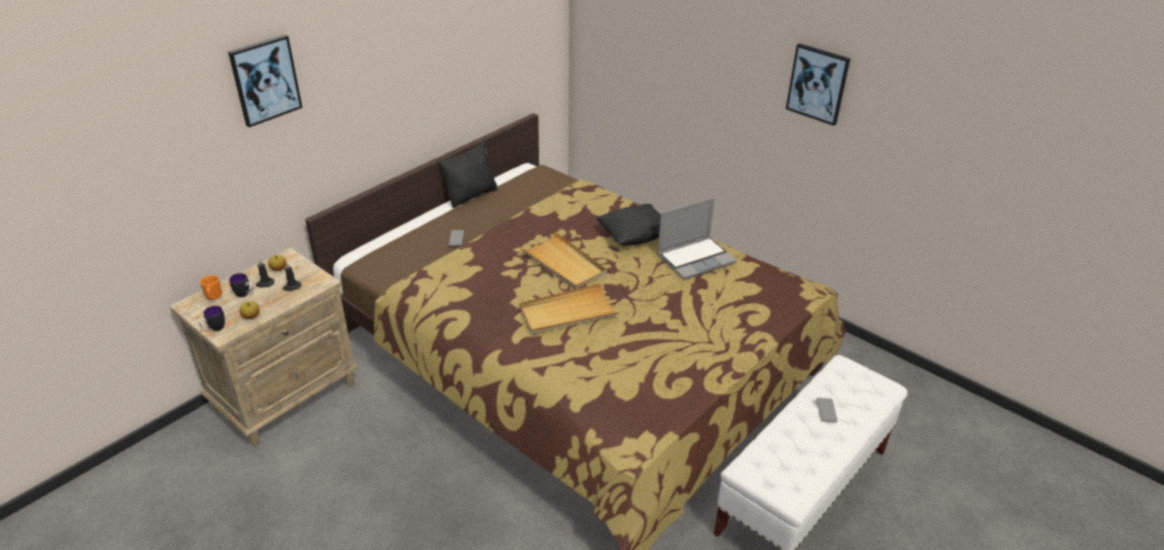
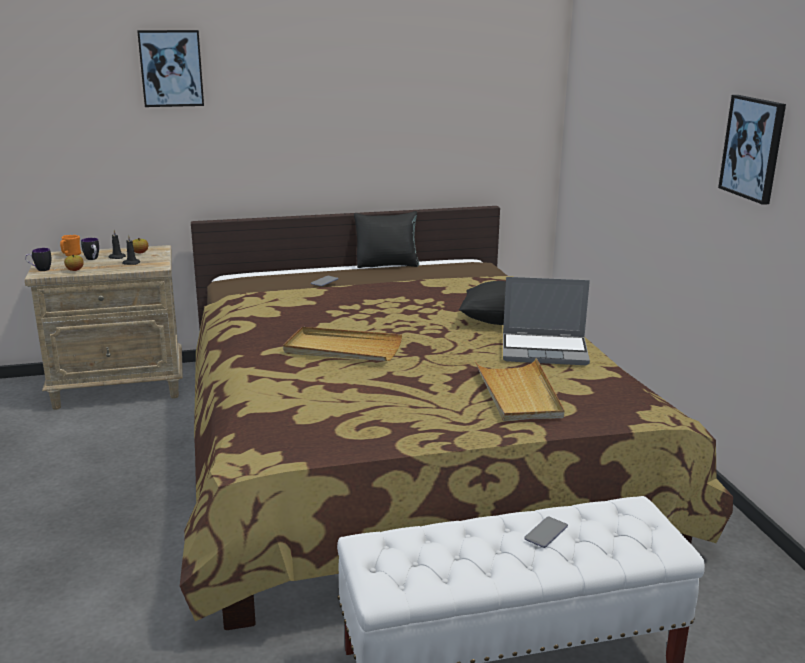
camera: 35 degrees right, 15 degrees down
(564, 264) = (395, 319): beige tray -> beige tray (518, 394)

